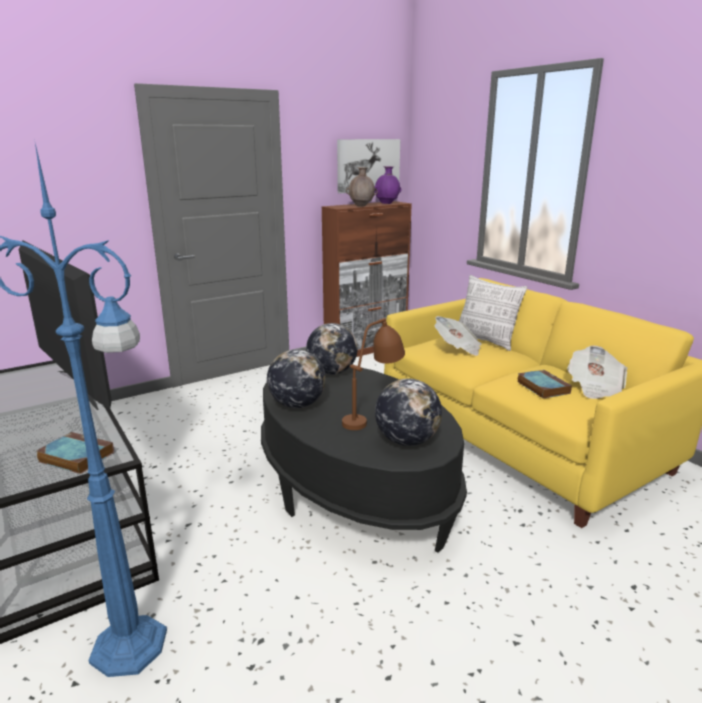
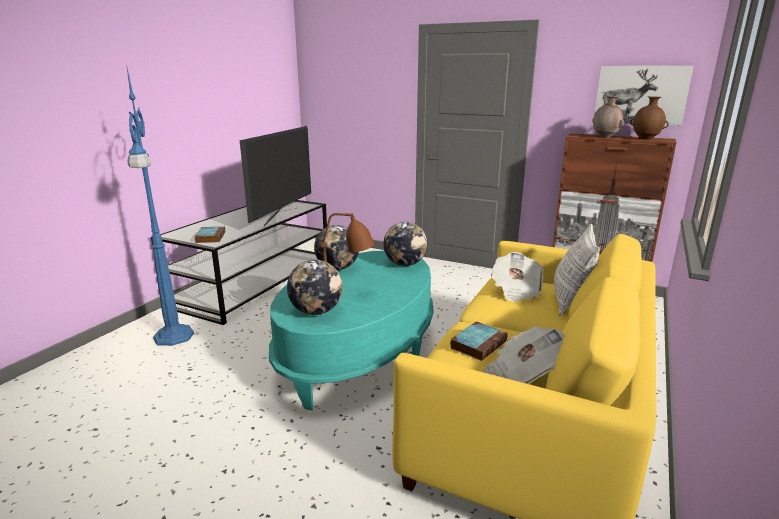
camera: 60 degrees right, 0 degrees up
(354, 488) = (358, 353): black coffee table -> turquoise coffee table
(387, 203) = (646, 139): purple vase -> brown vase

